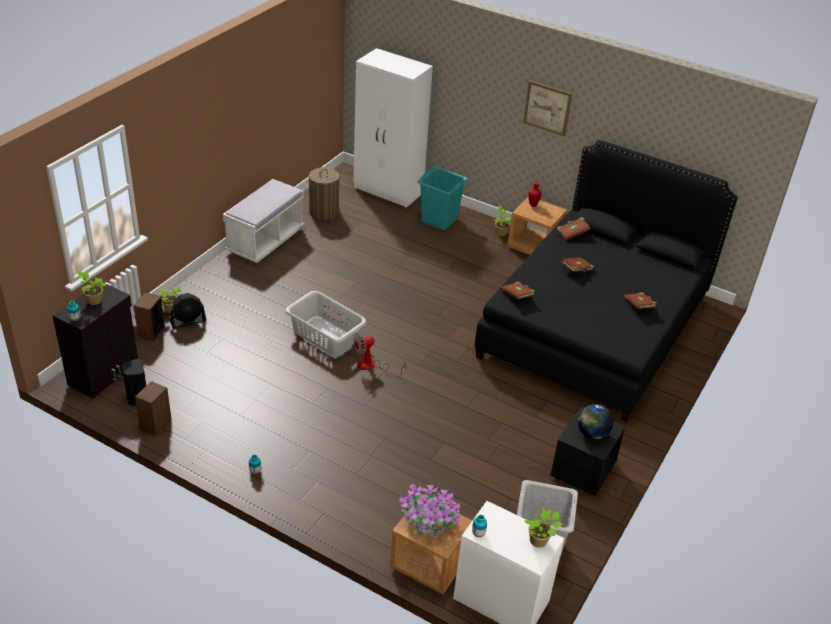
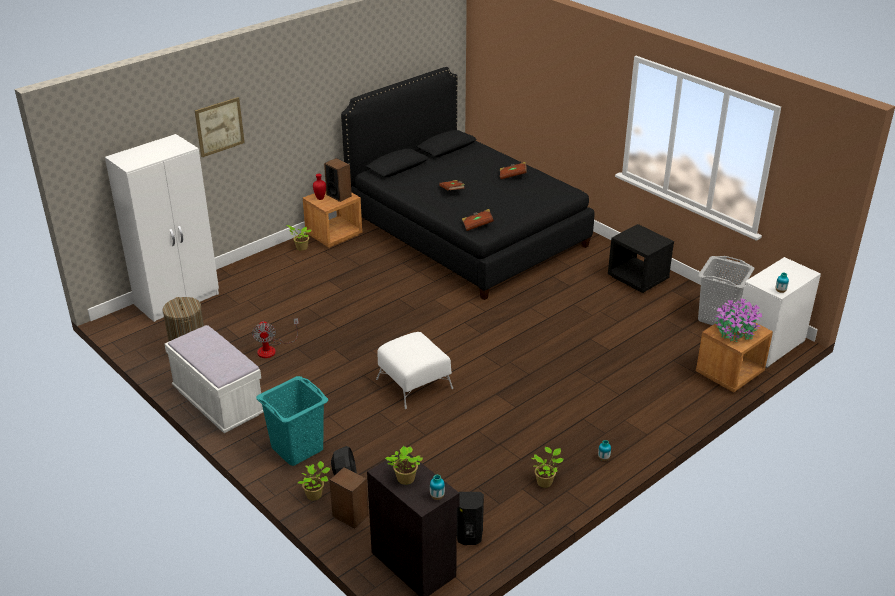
camera: 70 degrees left, 5 degrees down
(156, 423) = (515, 524): speaker -> speaker (339, 195)
(325, 335) = (414, 383): grey laundry basket -> white ottoman
(372, 366) = (474, 361): fan -> fan (272, 349)
(439, 220) = (256, 278): turquoise laundry basket -> turquoise laundry basket (298, 448)
(539, 541) = (788, 267): potted plant -> potted plant (545, 482)
(547, 108) = (295, 102): picture -> picture (219, 126)
(572, 233) = (397, 181): brown book -> none
(592, 434) = (644, 239): globe -> none

